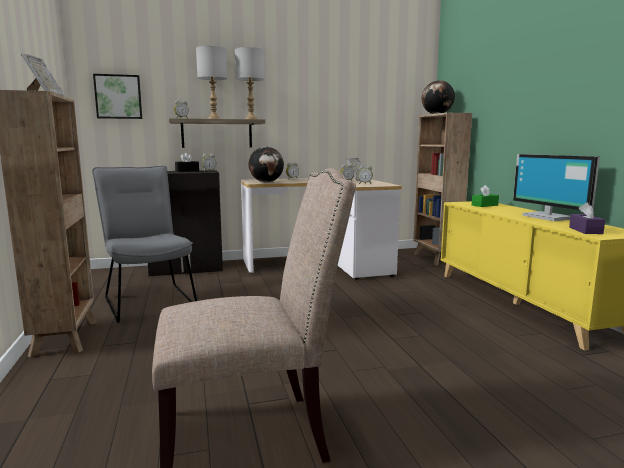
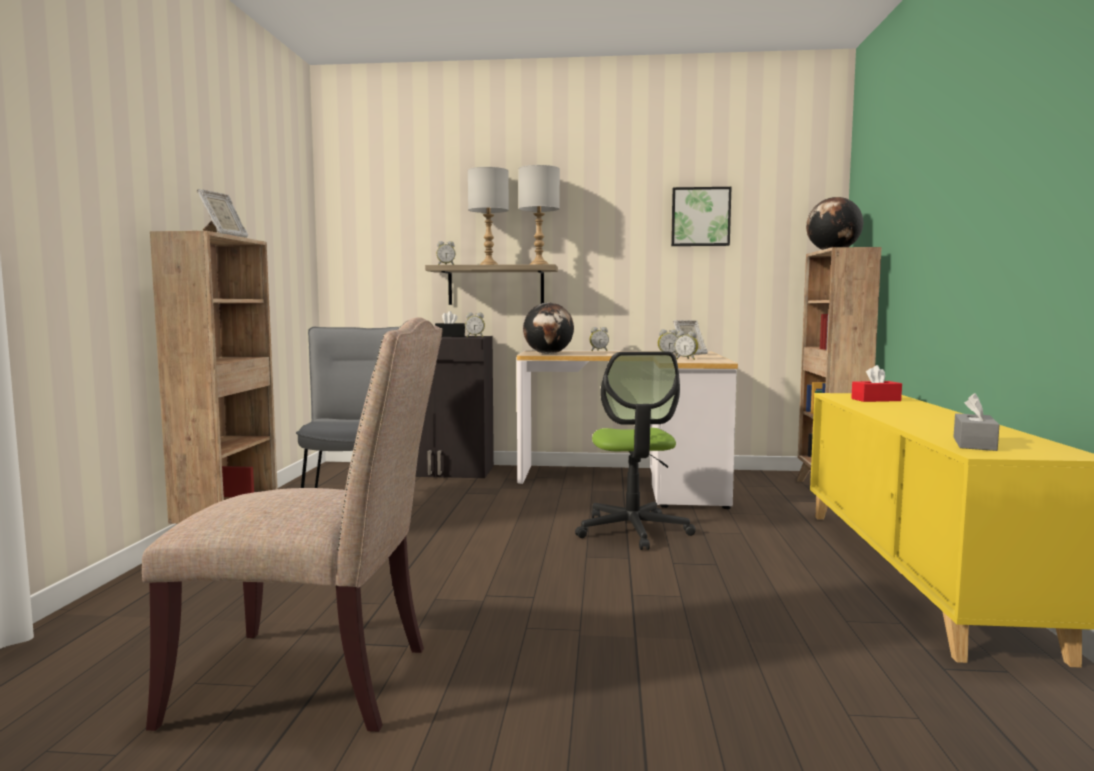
camera: 20 degrees right, 5 degrees down
(118, 97) = (373, 239): picture -> picture (700, 217)
(353, 297) = (633, 531): none -> office chair
(484, 205) = (876, 400): green tissue box -> red tissue box
(548, 217) = (954, 421): monitor -> none
(585, 230) = (974, 444): purple tissue box -> grey tissue box

